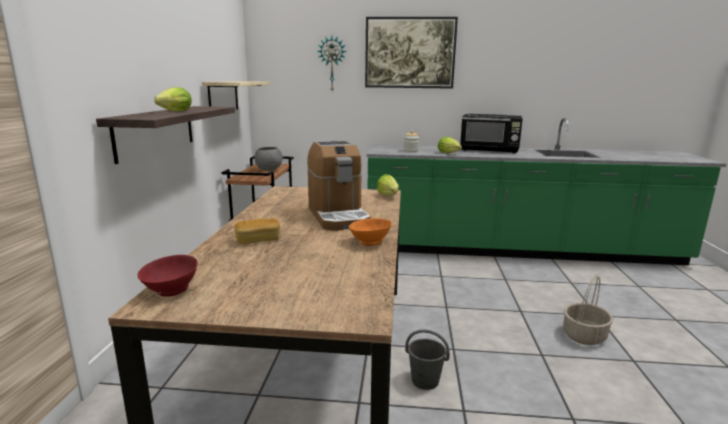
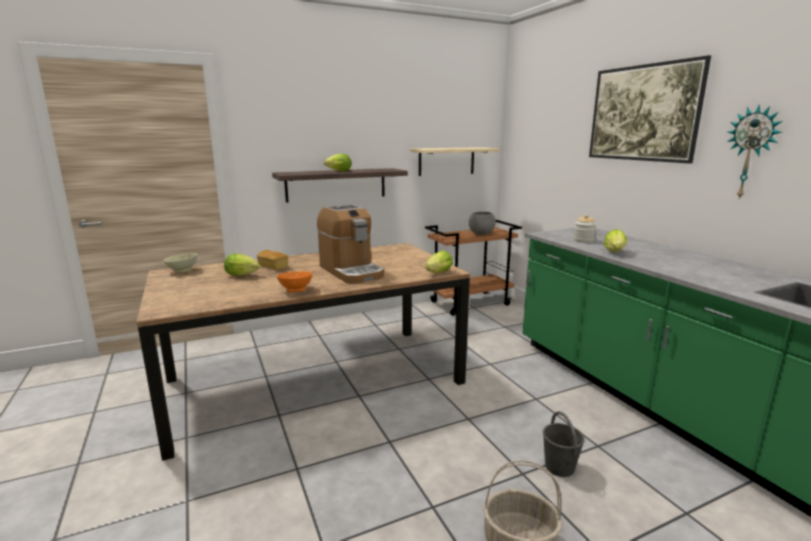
camera: 60 degrees right, 0 degrees up
(170, 291) = (182, 271): red bowl -> beige bowl
(270, 257) = (244, 275): none -> lettuce
(332, 64) = (564, 129): wall clock -> wall clock (751, 153)
(338, 216) = (351, 271): coffee machine -> coffee machine turned 75 degrees counterclockwise
(425, 381) = (326, 438): grey bucket -> grey bucket (559, 467)
(490, 150) = (700, 263): black microwave -> none

